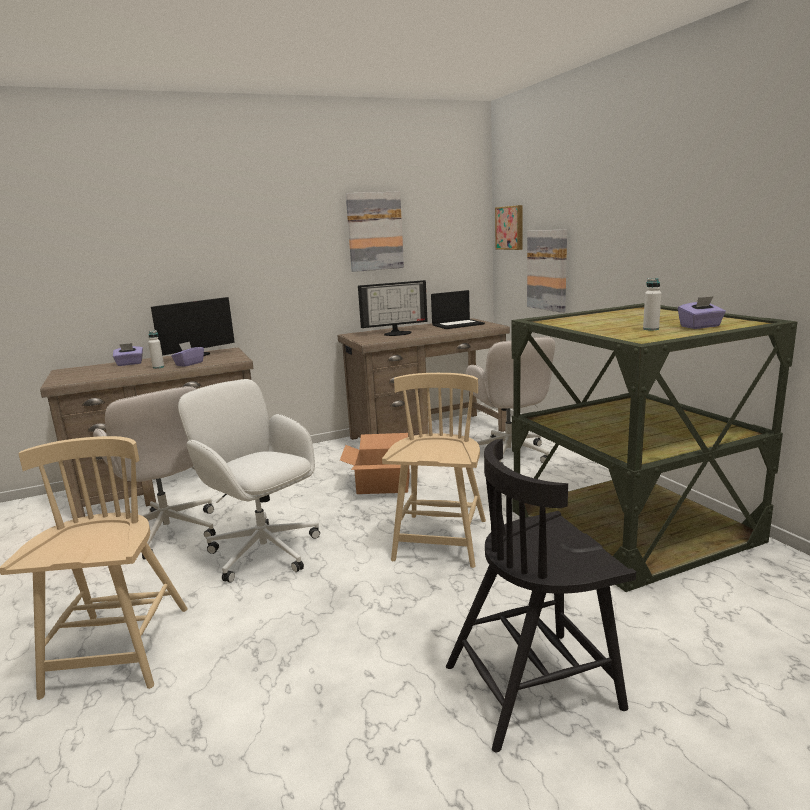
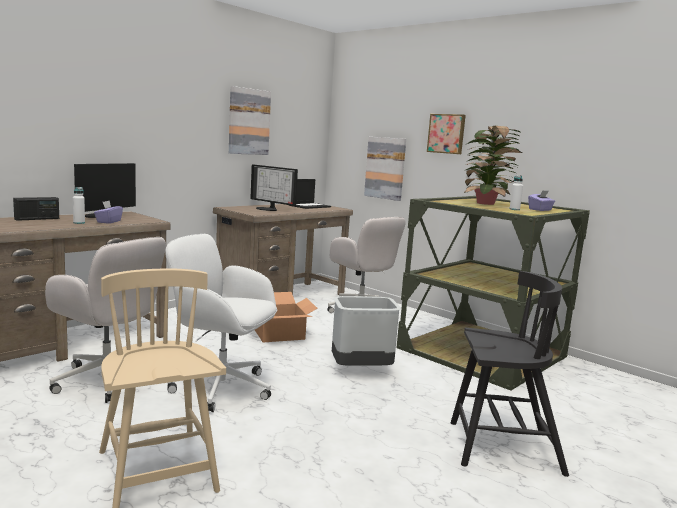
camera: 25 degrees left, 5 degrees down
(130, 364) = (37, 219): purple tissue box -> radio
(397, 333) = (268, 209): monitor -> monitor turned 75 degrees clockwise
(440, 540) = (361, 370): beige chair -> grey trash can
(510, 228) = (349, 133): picture -> picture (446, 133)
(536, 685) = (502, 447): black chair -> black chair turned 135 degrees counterclockwise
(628, 319) = (487, 203): none -> potted plant

